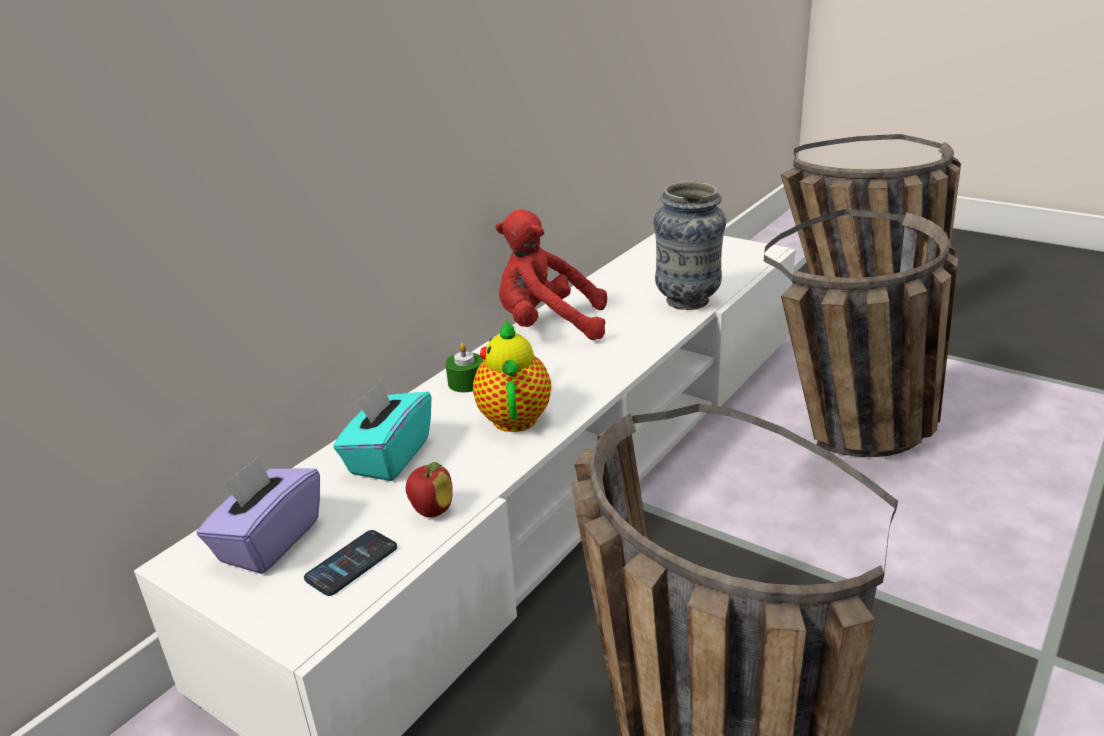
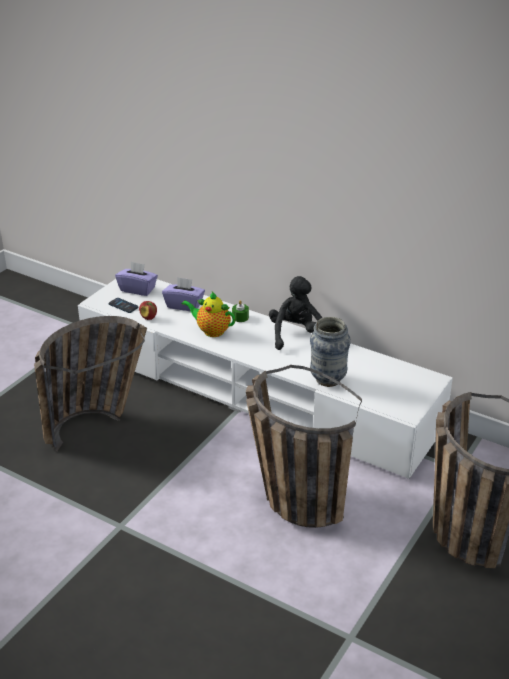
camera: 85 degrees right, 5 degrees up
(389, 456) = (184, 305): turquoise tissue box -> purple tissue box
(514, 415) = (211, 331): teapot -> teapot turned 150 degrees counterclockwise
(548, 326) = (296, 336): red plush toy -> black plush toy

